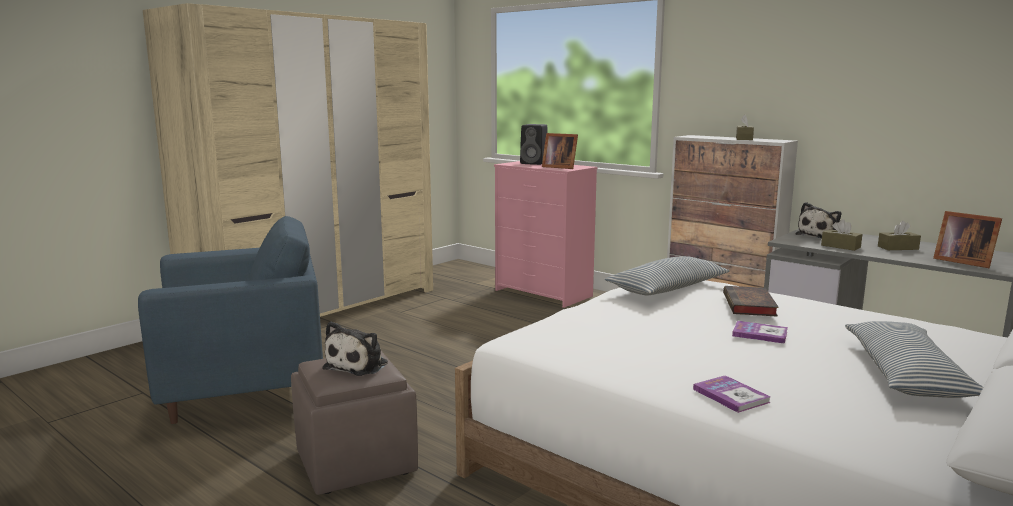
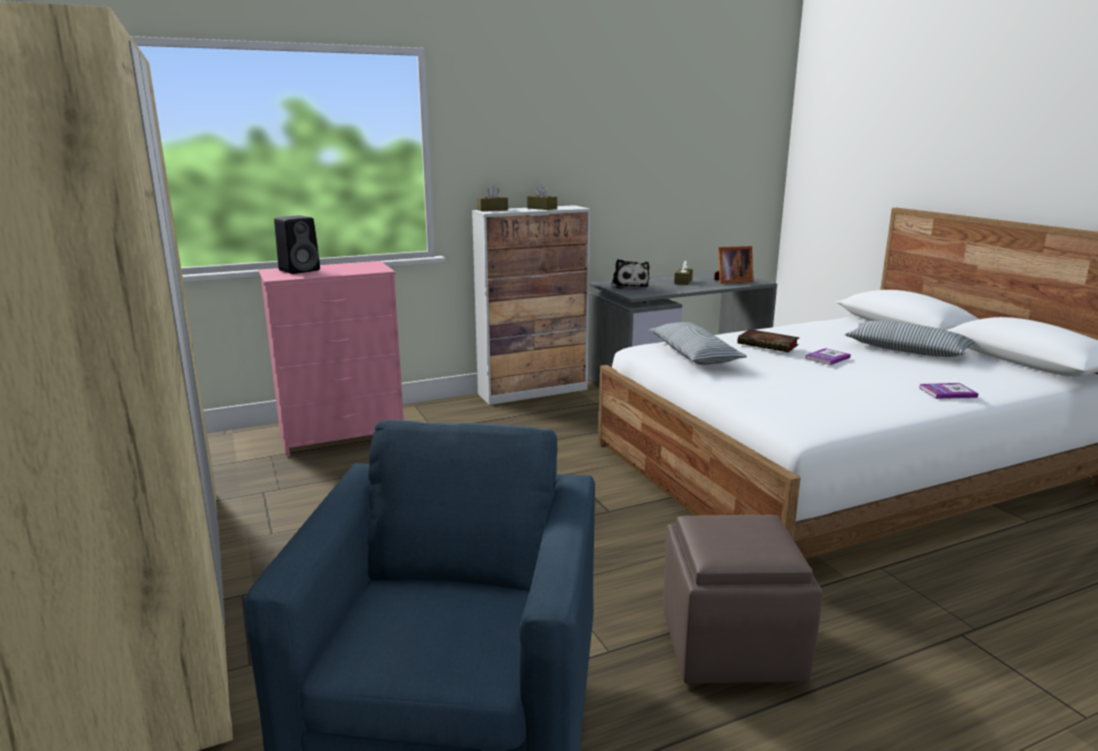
camera: 65 degrees left, 5 degrees up
(359, 365) = (741, 530): plush toy -> none
(559, 167) = (357, 269): picture frame -> none
(840, 246) = (666, 289): brown tissue box -> brown tissue box (492, 210)

